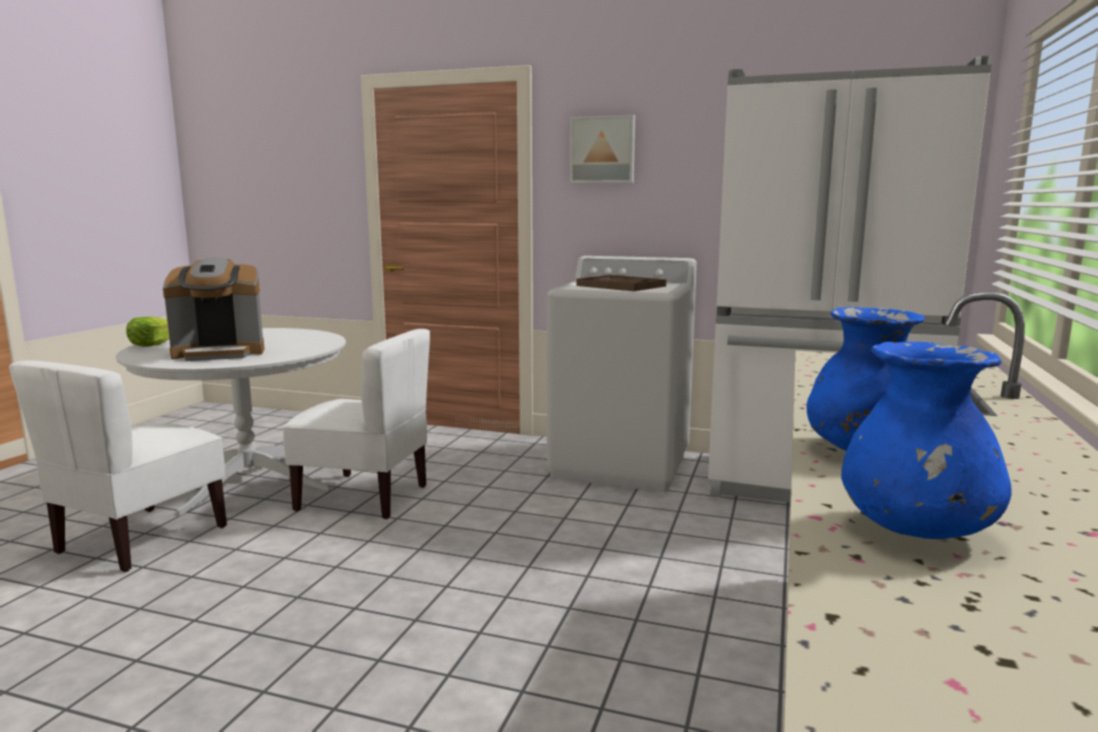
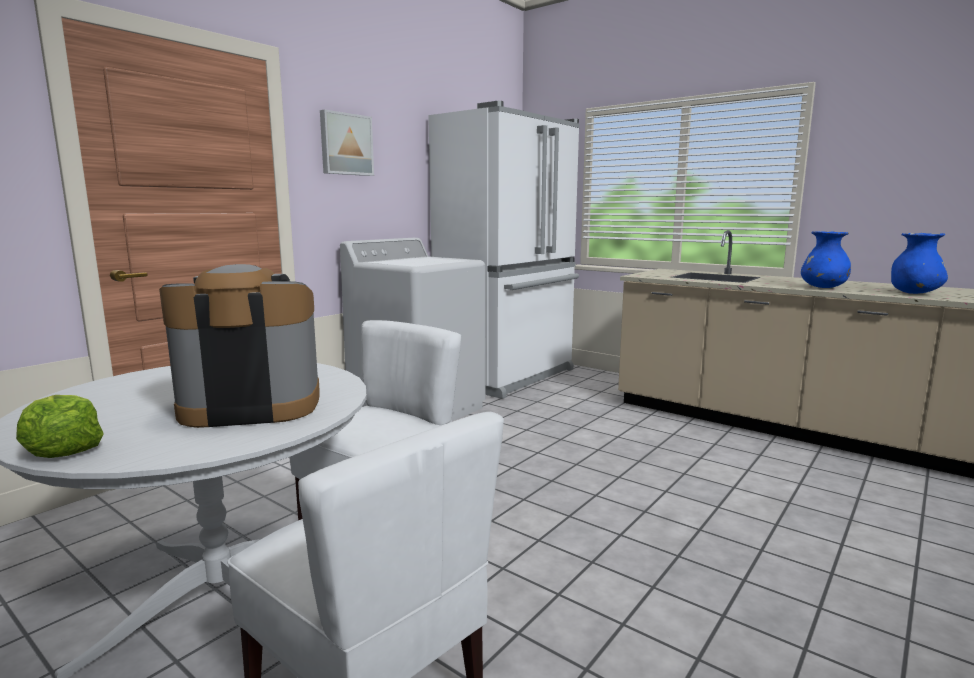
camera: 70 degrees left, 0 degrees up
(220, 353) = (251, 406): coffee machine -> coffee machine turned 105 degrees counterclockwise
(620, 286) = (423, 261): brown tray -> none

